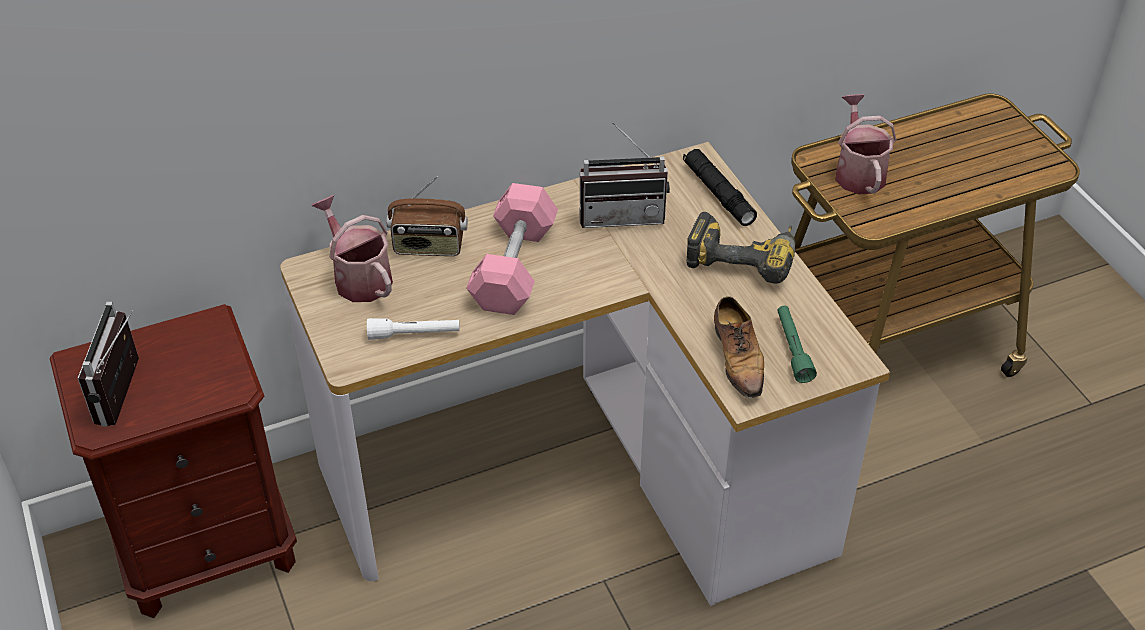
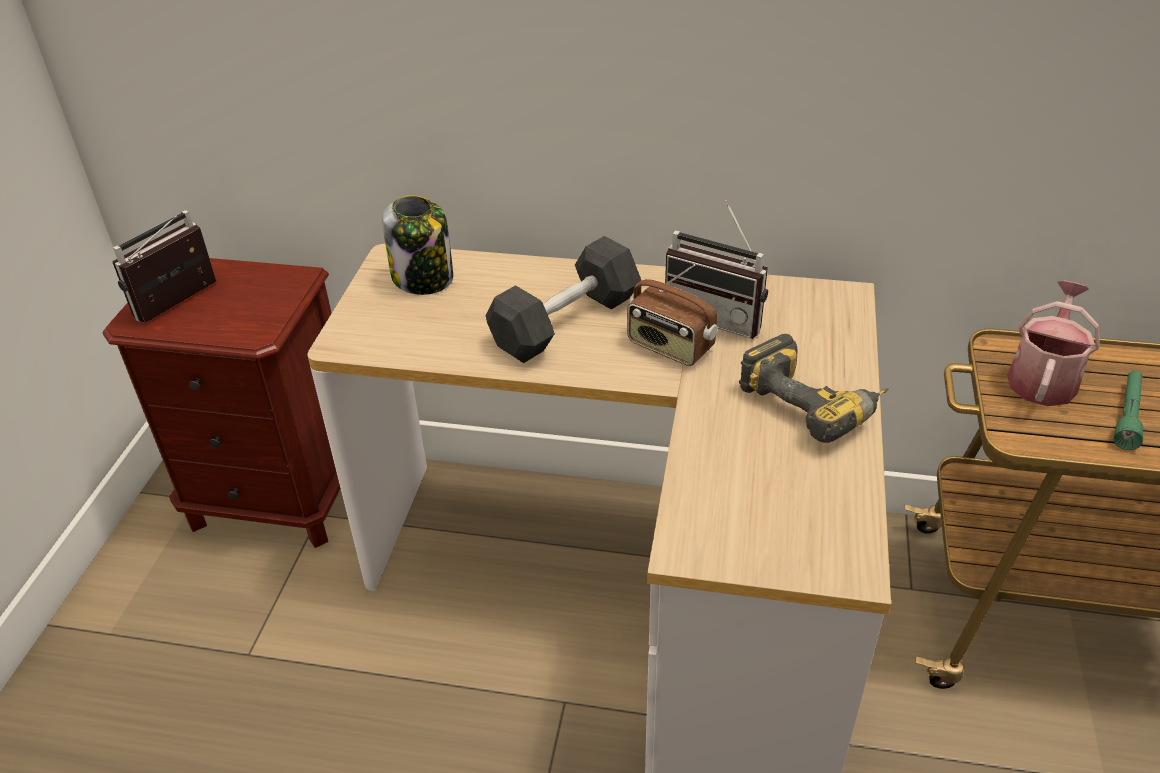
camera: 35 degrees right, 5 degrees down
(358, 277) = (424, 278): watering can -> jar
(414, 334) = (418, 343): white flashlight -> none
(429, 246) = (508, 277): radio -> radio (669, 347)
(514, 267) = (566, 322): pink dumbbell -> grey dumbbell
(718, 193) = (840, 333): black flashlight -> none
(738, 358) = (713, 503): shoe -> none
(793, 349) = (786, 522): green flashlight -> green flashlight (1127, 416)

